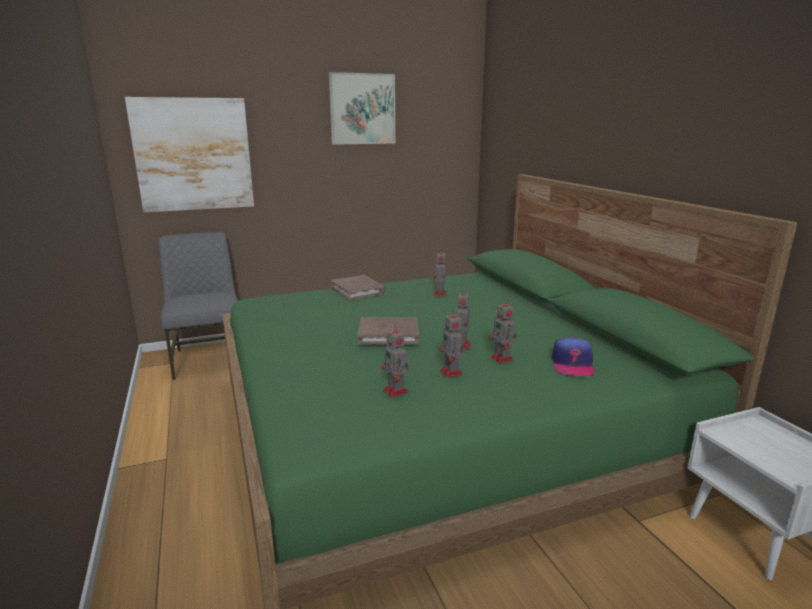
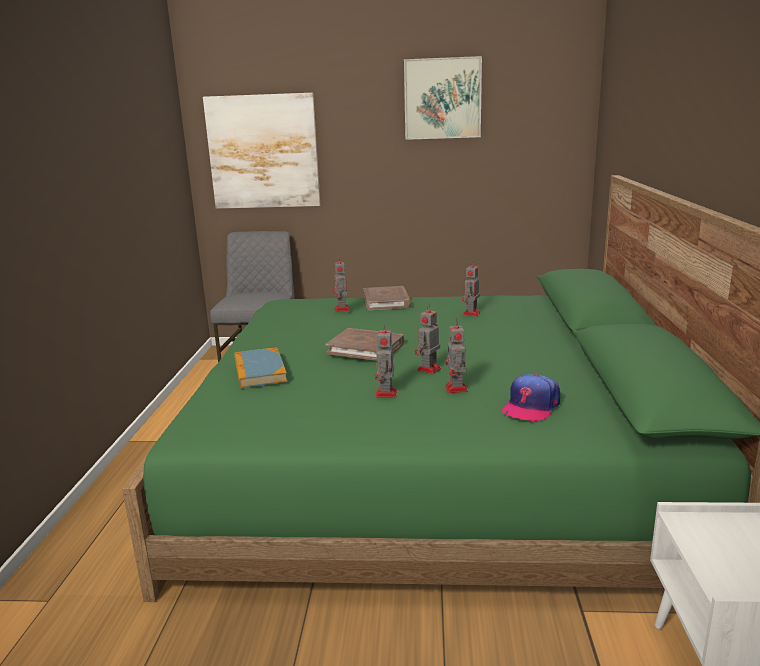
camera: 25 degrees right, 0 degrees up
(312, 369) = (259, 371): none -> book
(396, 392) = (313, 402): toy robot -> toy robot (342, 309)

